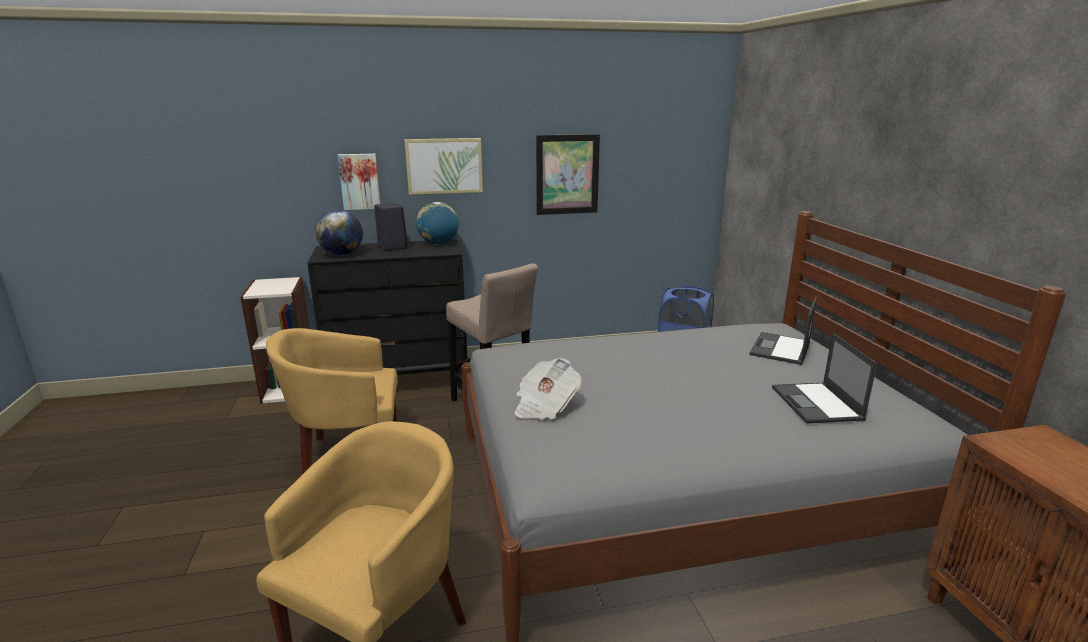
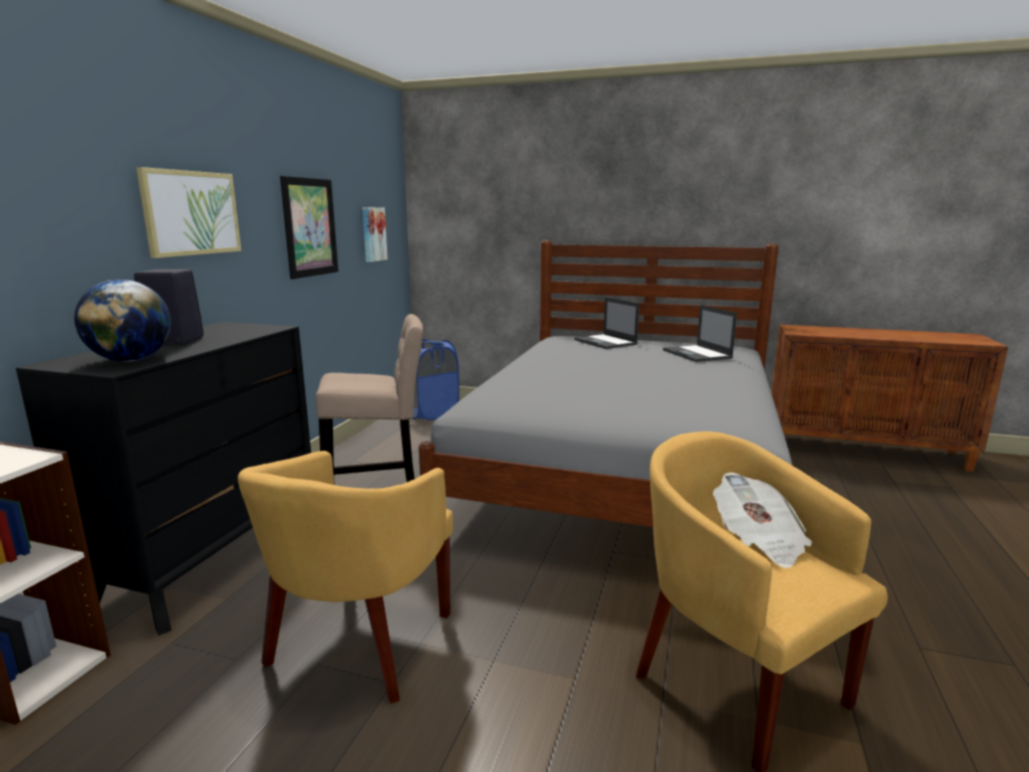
camera: 60 degrees left, 5 degrees down
(359, 181) = (74, 238): picture -> picture (373, 234)
(438, 244) = (223, 327): globe -> none
(545, 406) = (629, 410): newspaper -> newspaper (759, 541)
(817, 404) = (697, 354): laptop -> laptop turned 45 degrees clockwise

